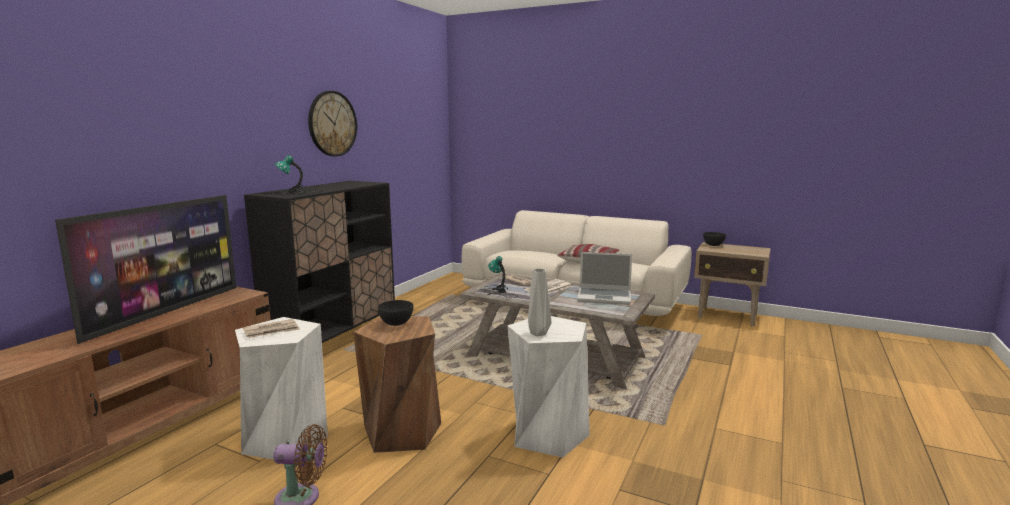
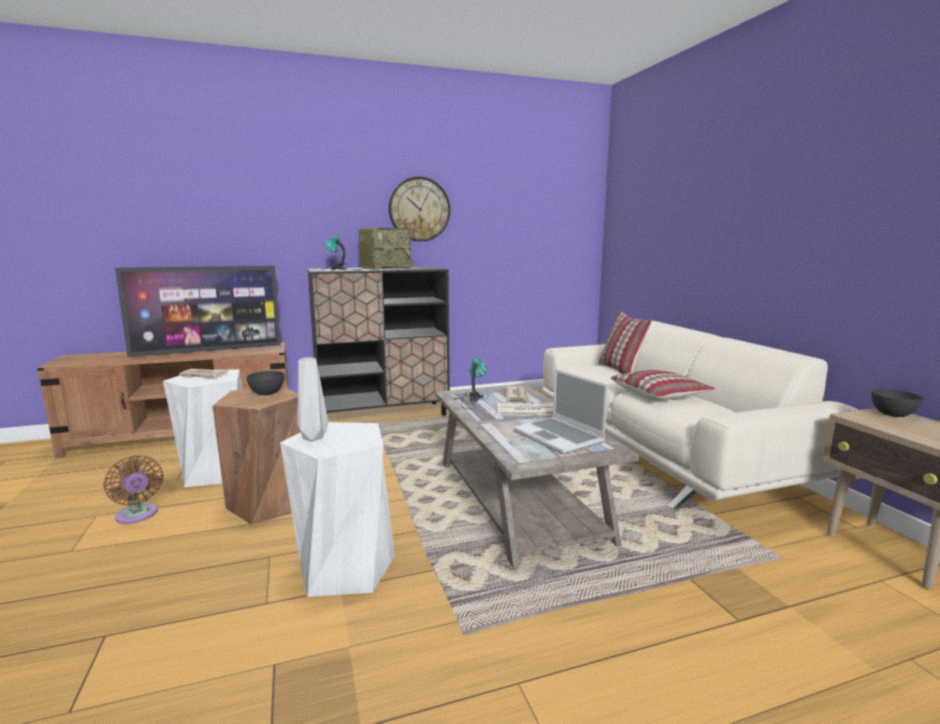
camera: 45 degrees right, 0 degrees up
(328, 187) = (386, 268): none -> radio
(528, 250) = (620, 369): none -> pillow

